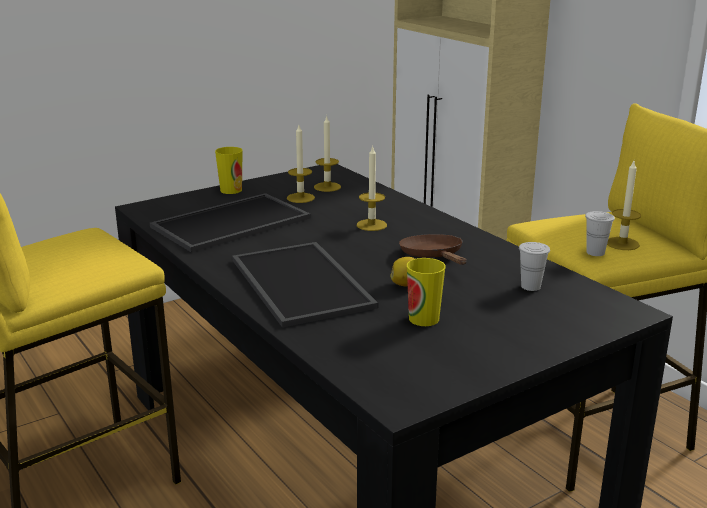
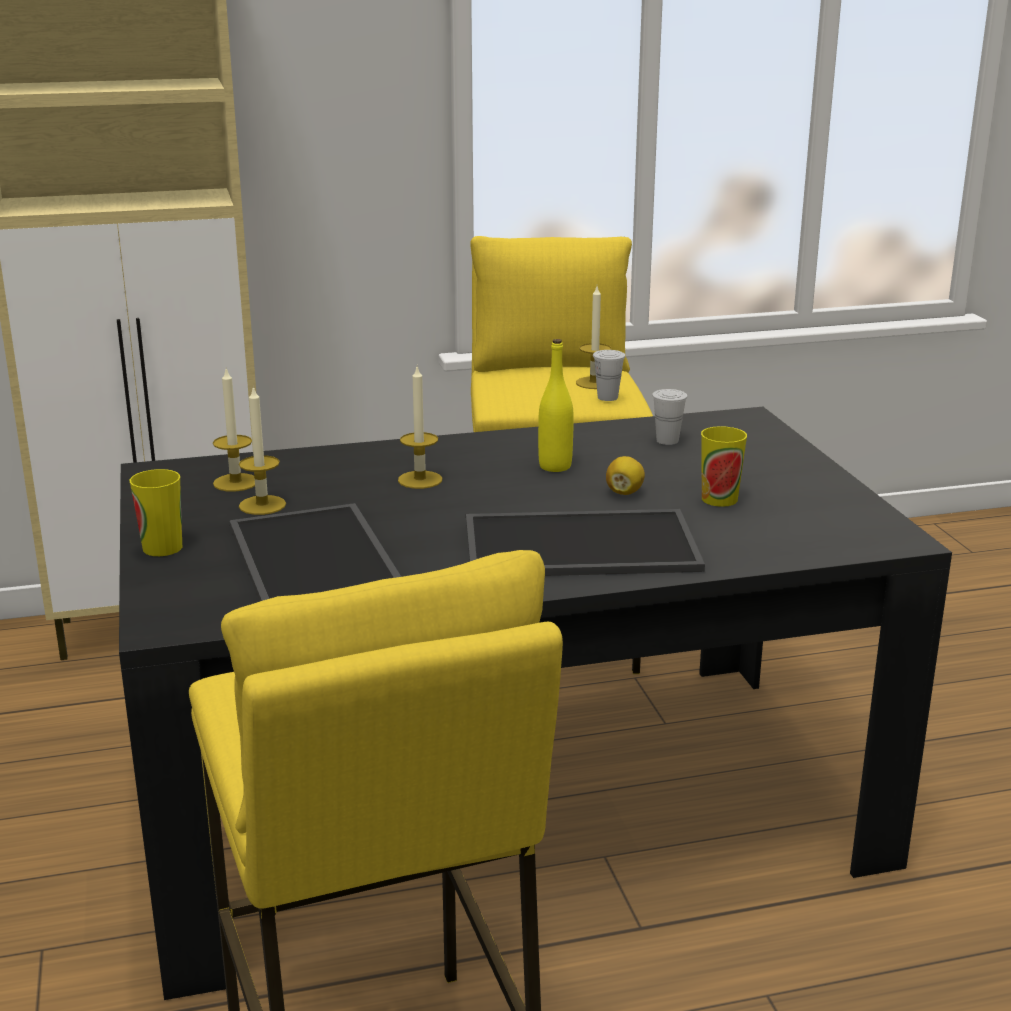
camera: 70 degrees left, 0 degrees up
(433, 257) = (555, 466): brown frying pan -> yellow bottle

